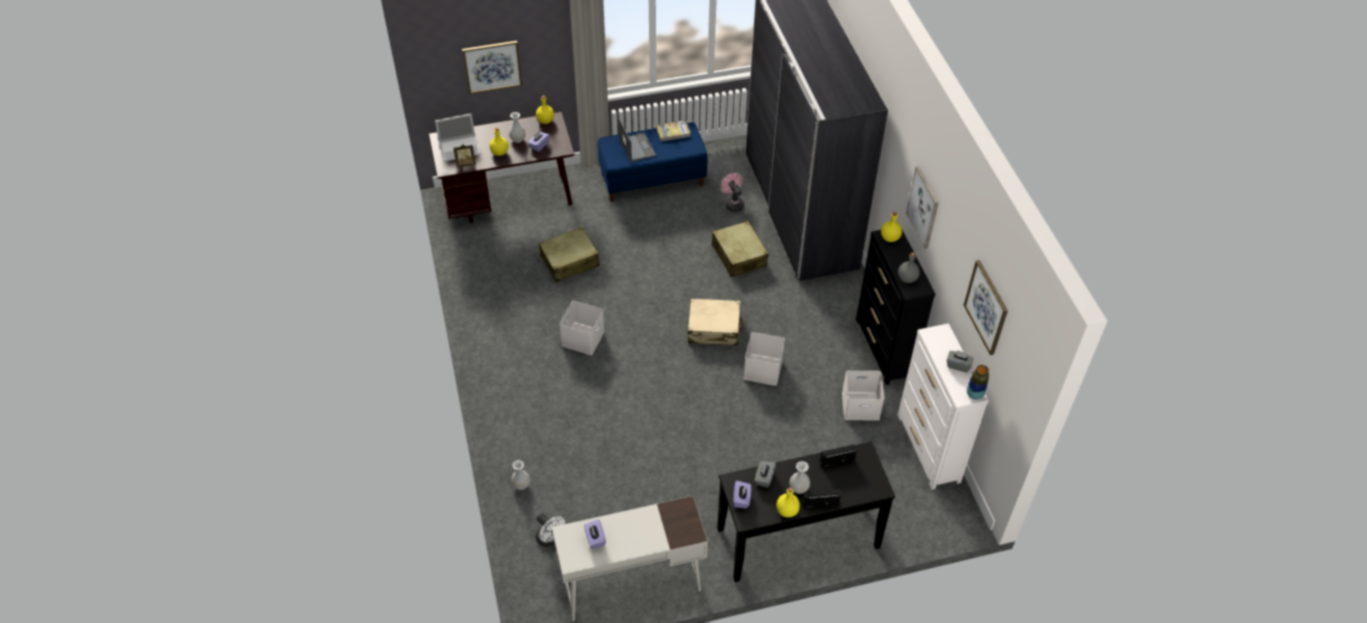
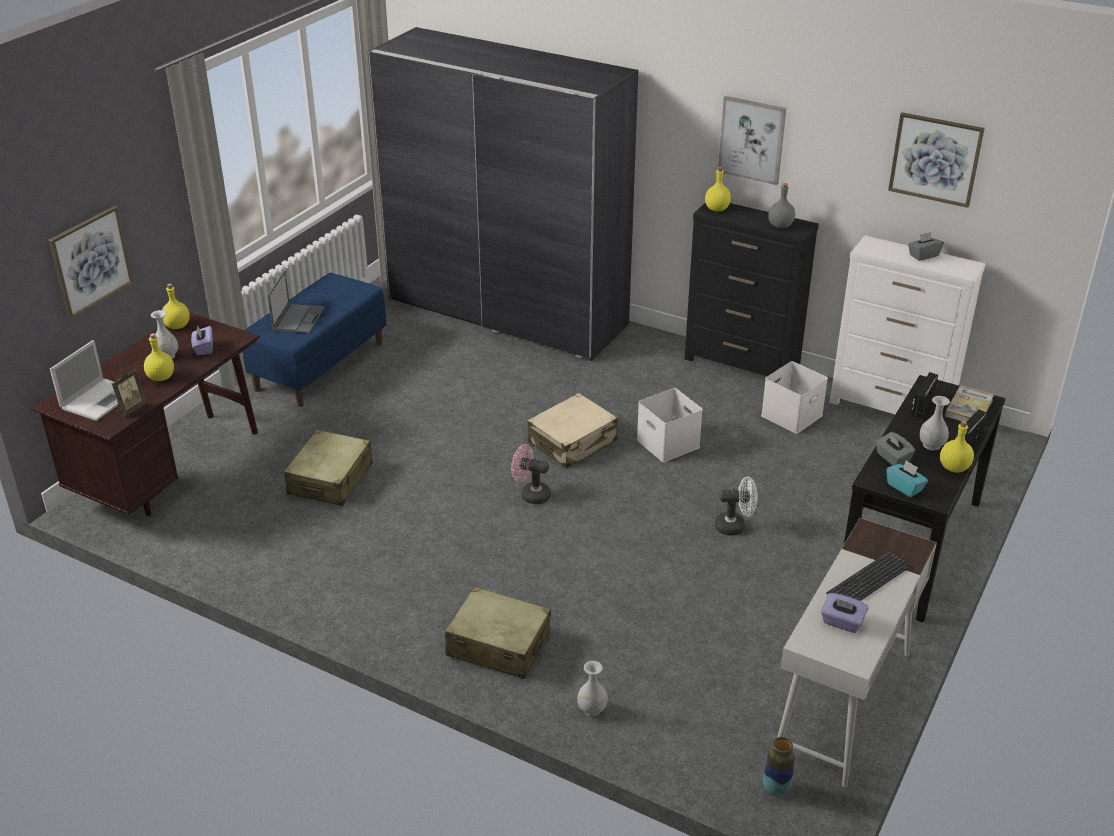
camera: 45 degrees left, 15 degrees down
(550, 539) = (703, 733): white fan -> white fan (735, 526)
(583, 339) = (452, 534): white storage box -> none
(637, 147) = (298, 318): laptop -> laptop turned 75 degrees clockwise
(641, 530) = (869, 580): none -> keyboard
(673, 132) = (320, 289): book -> book (969, 408)
(733, 203) = (435, 341): pink fan -> pink fan (531, 495)
(739, 255) = (504, 374): beige suitcase -> beige suitcase (498, 645)
(741, 499) = (905, 487): purple tissue box -> turquoise tissue box
(974, 395) = (970, 265): vase -> vase (776, 788)

